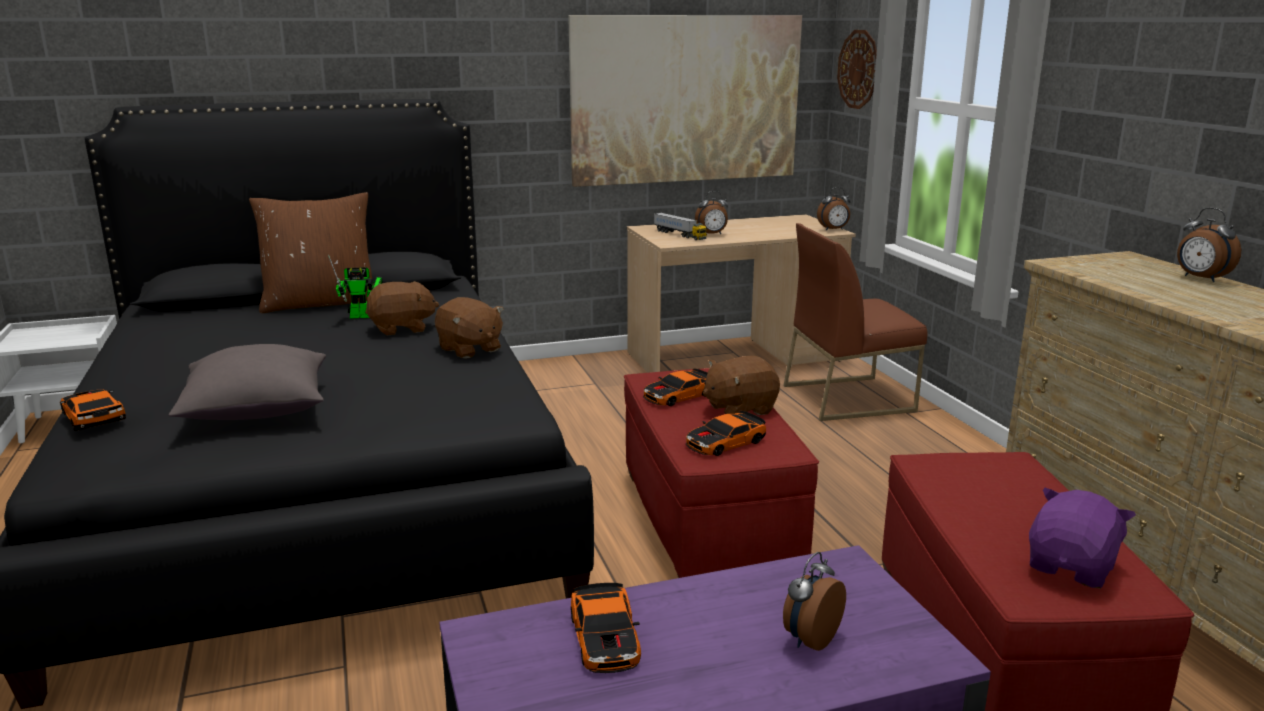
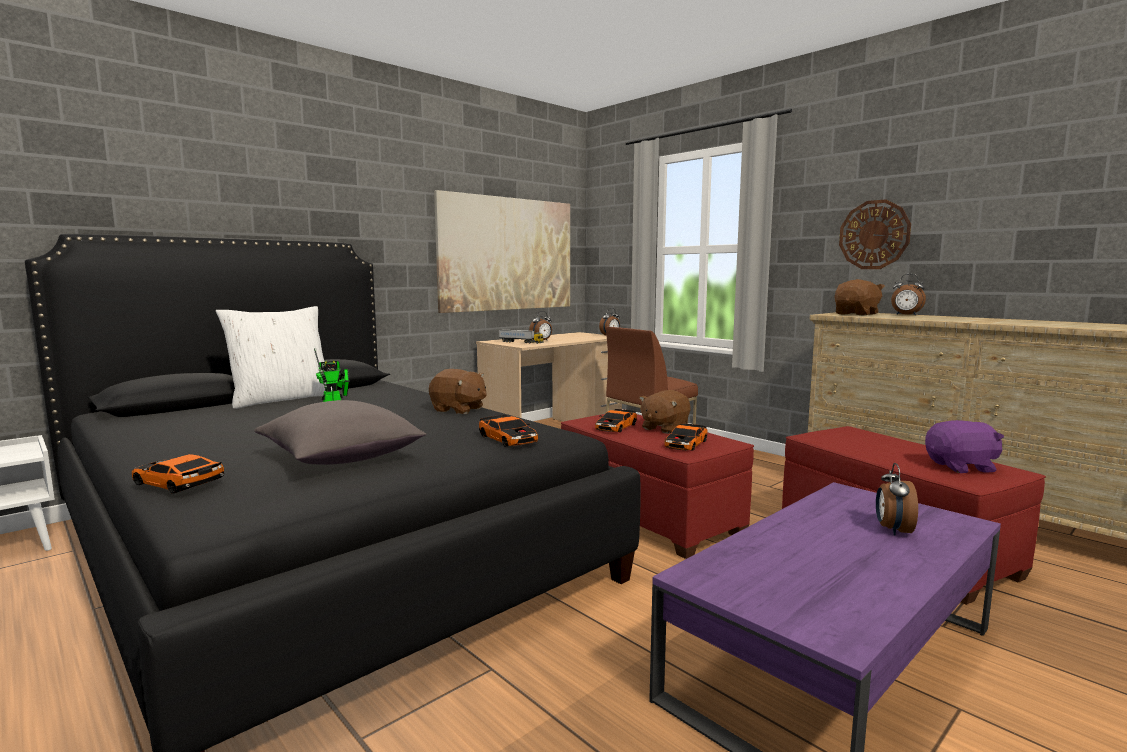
camera: 25 degrees left, 10 degrees down
(321, 303) = (282, 399): brown pillow -> white pillow
(402, 328) = (382, 405): brown plush toy -> brown plush toy (857, 314)
(606, 638) = (781, 557): toy car -> toy car (509, 438)
(858, 69) = (610, 236): wall clock -> wall clock (874, 235)
(1072, 567) = (962, 467): purple plush toy -> purple plush toy turned 75 degrees clockwise

